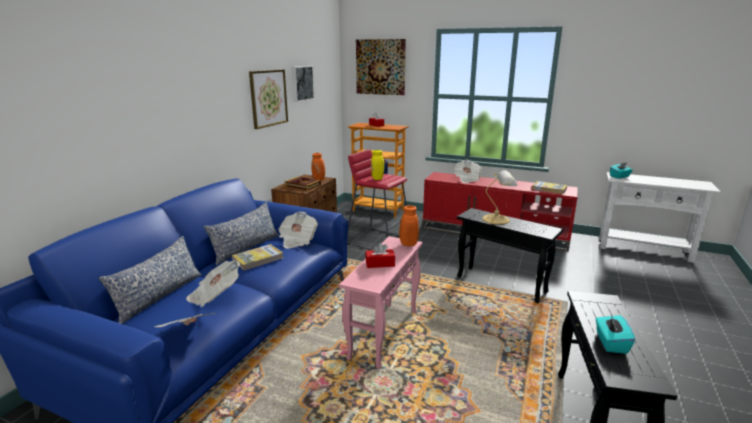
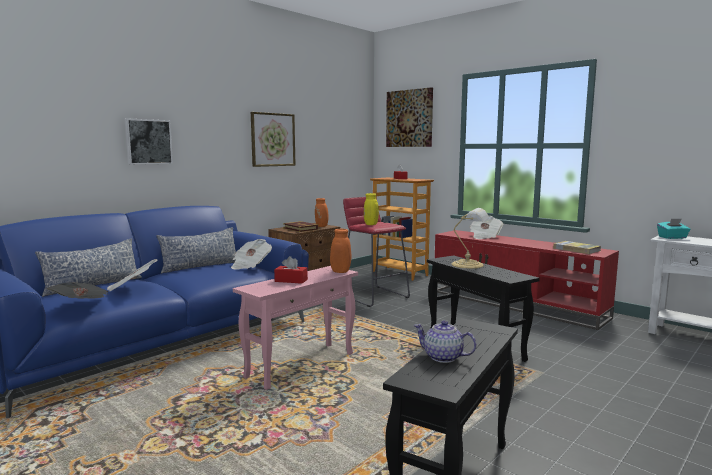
camera: 20 degrees right, 10 degrees down
(258, 259) = (198, 272): book -> none
(301, 83) = (317, 130): picture -> picture (148, 142)
(610, 343) = (443, 357): turquoise tissue box -> teapot

